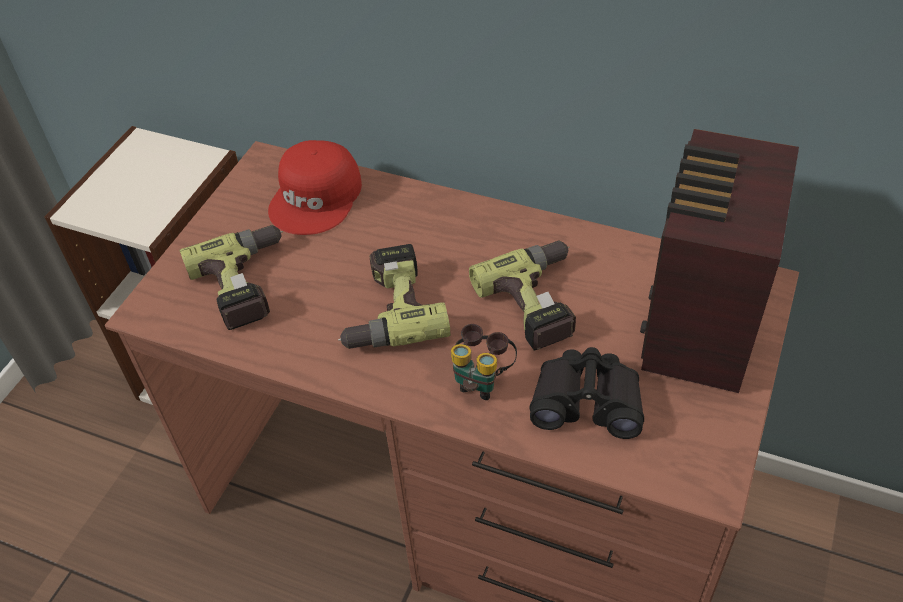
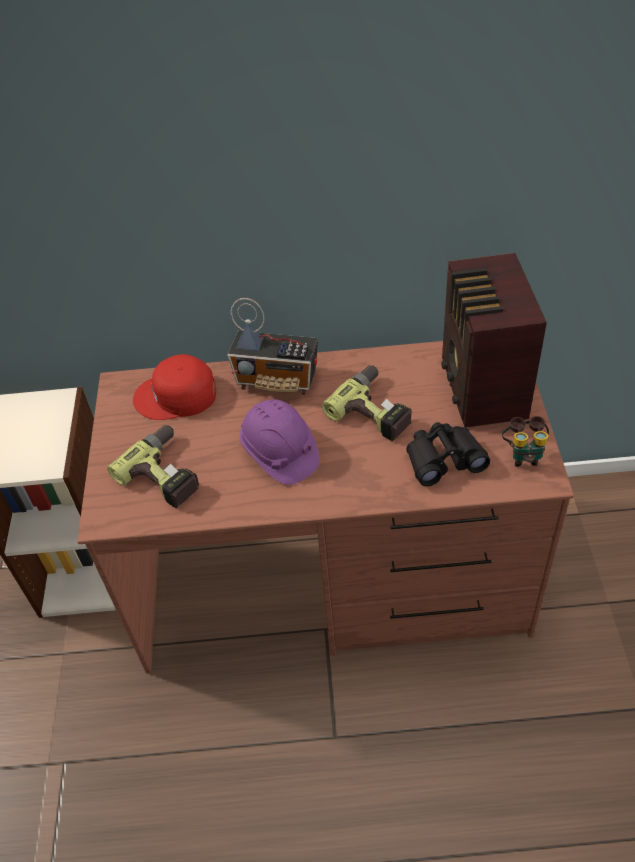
camera: 25 degrees left, 0 degrees up
(317, 197) = (176, 396): red cap -> red cap turned 90 degrees clockwise
(388, 310) = (279, 453): power drill -> purple hard hat
(444, 220) = (277, 380): none -> radio
(482, 380) = (370, 472): binoculars -> binoculars (523, 454)

